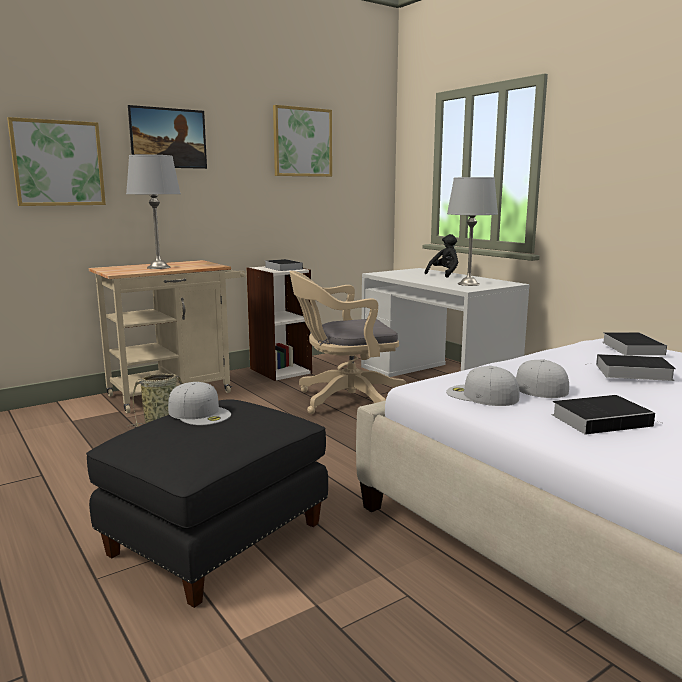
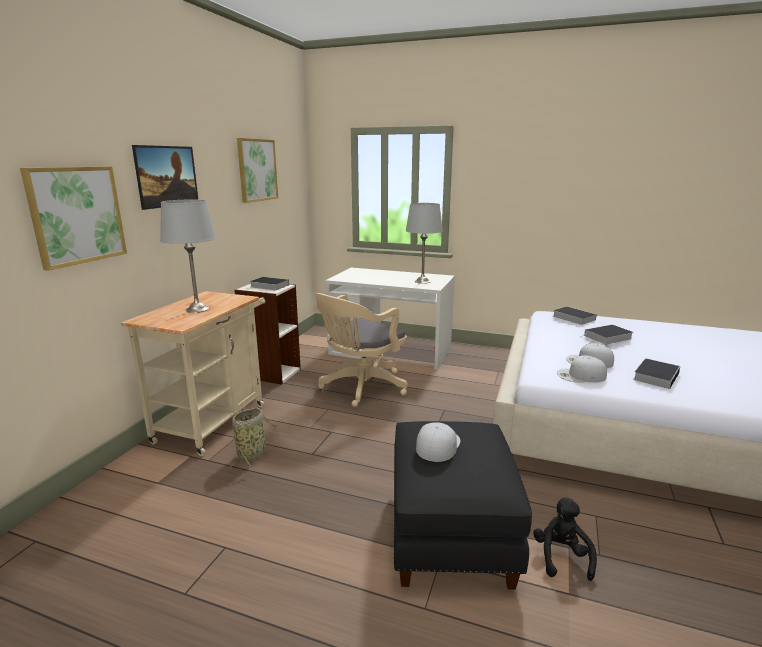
camera: 35 degrees left, 5 degrees up
(200, 413) = (437, 444): white cap -> white cap turned 75 degrees counterclockwise
(444, 274) = (384, 273): black plush toy -> black plush toy (561, 557)

